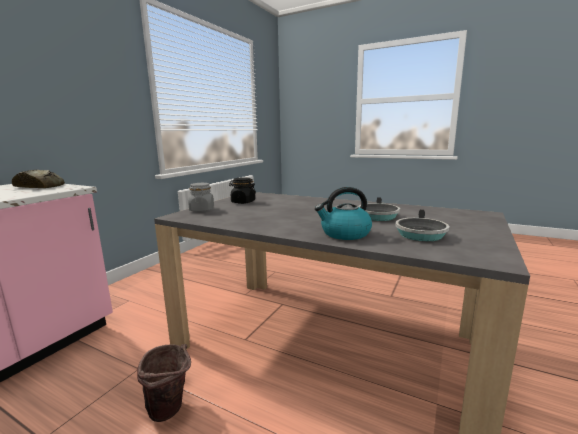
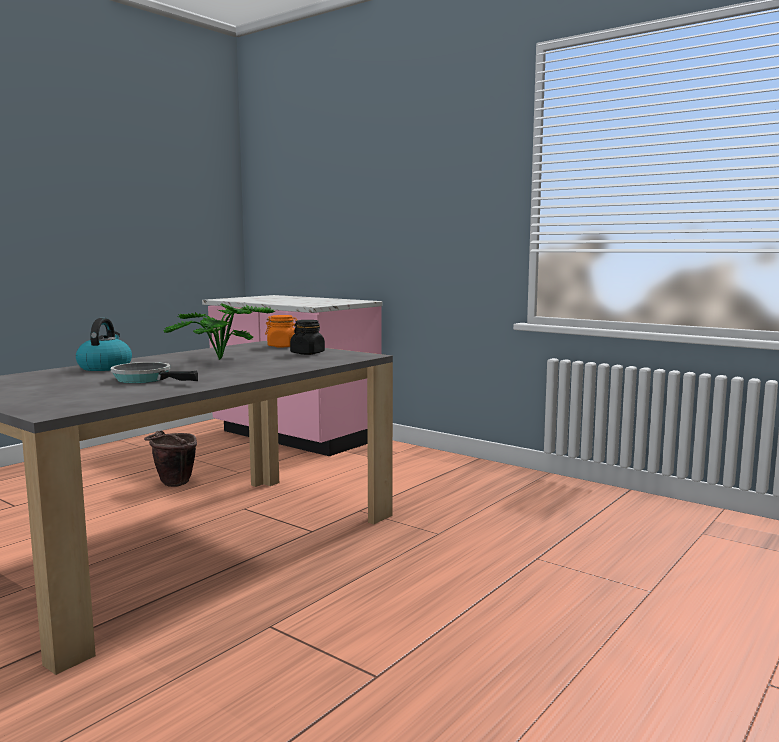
camera: 100 degrees right, 5 degrees down
(40, 186) = (330, 302): bread -> none
(202, 209) = (282, 346): grey jar -> orange jar
(284, 213) = (222, 360): none -> potted plant
(420, 233) = (53, 381): frying pan -> none

